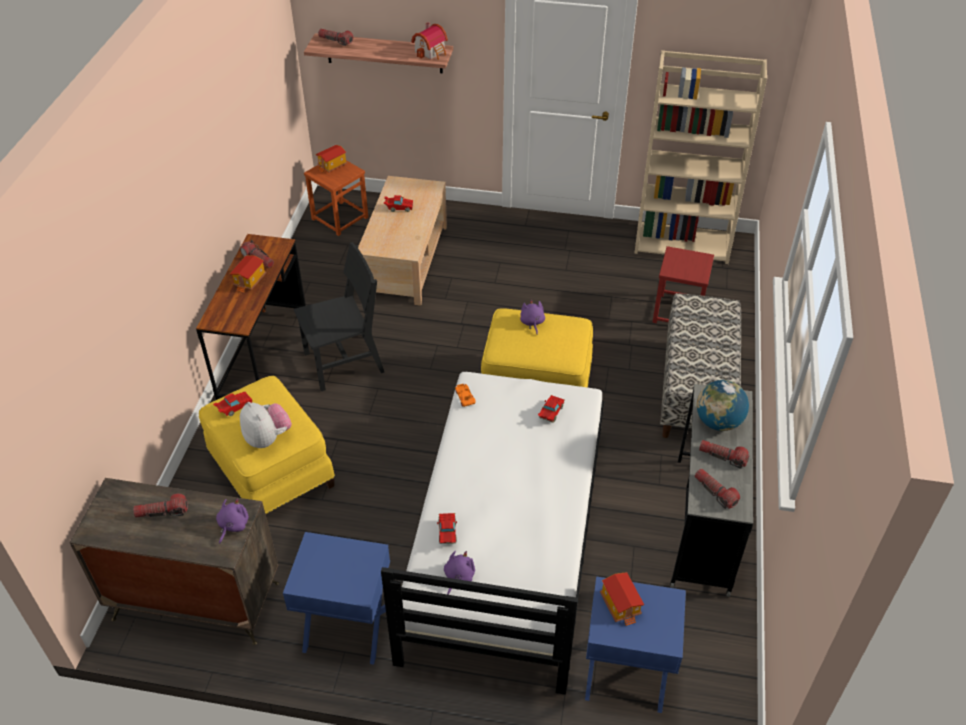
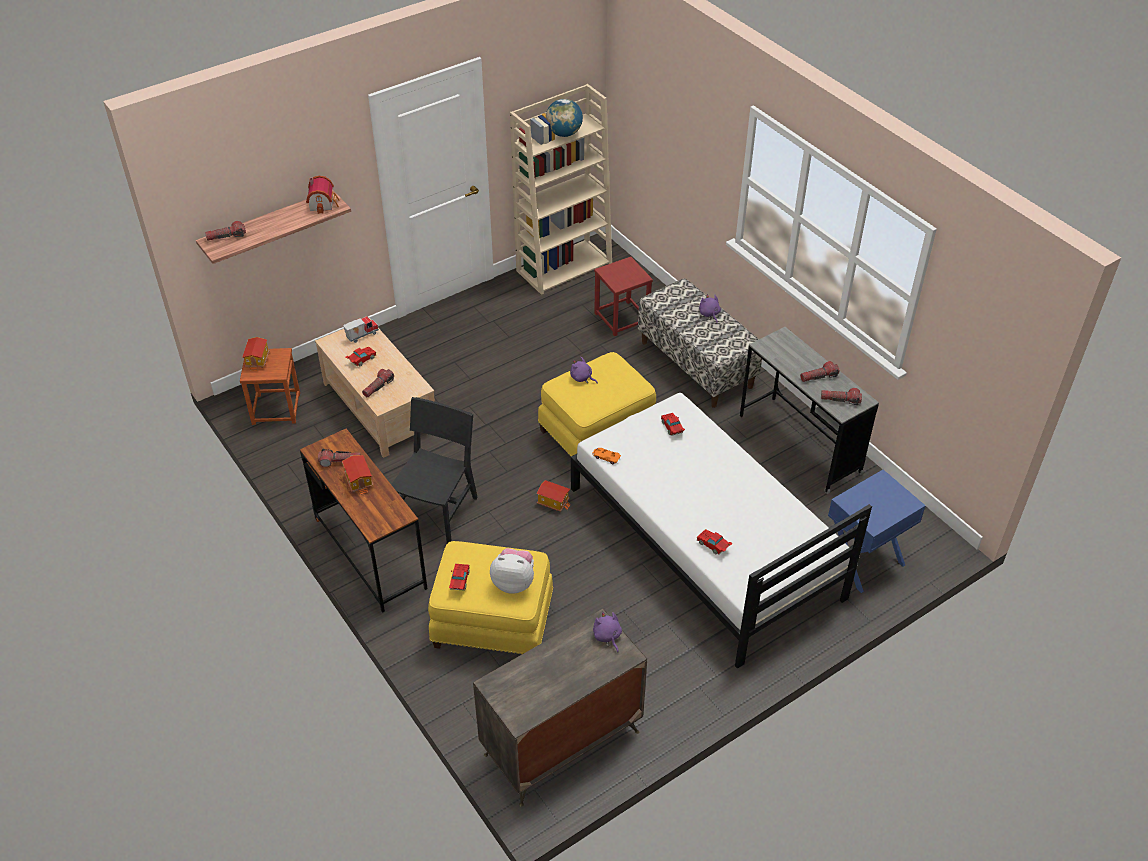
camera: 45 degrees left, 0 degrees up
(162, 512) = (548, 668): flashlight -> flashlight (378, 387)
(346, 628) = (681, 673): blue nightstand -> none
(422, 191) = (361, 335): none -> toy truck
(458, 577) = (752, 565): purple plush toy -> purple plush toy (709, 314)
(621, 605) = (863, 503): toy house -> toy house (553, 502)
(718, 422) = (791, 358): globe -> globe (564, 134)

